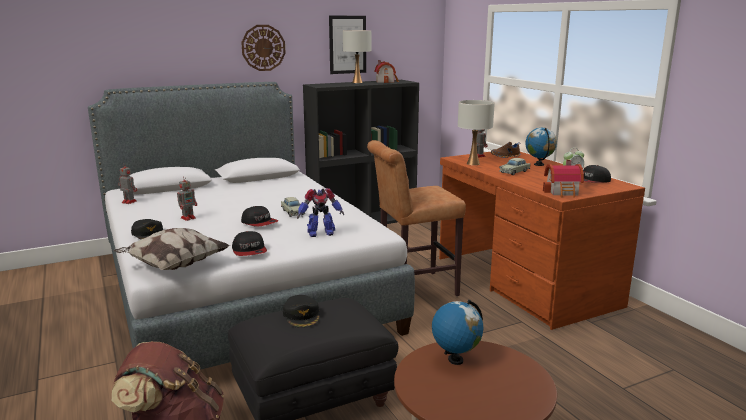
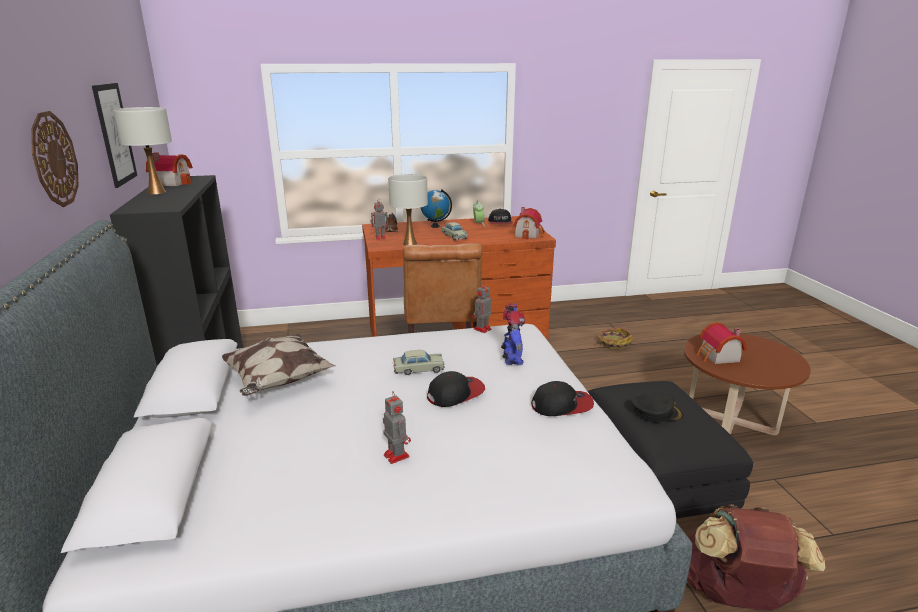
camera: 75 degrees left, 5 degrees up
(128, 202) = (225, 540): toy robot -> toy robot (481, 329)
(149, 234) = (461, 495): black cap -> none
(173, 265) = (605, 464): pillow -> pillow (277, 381)
(455, 360) = (718, 357): globe -> toy house
(607, 374) = (613, 344): none -> basket

